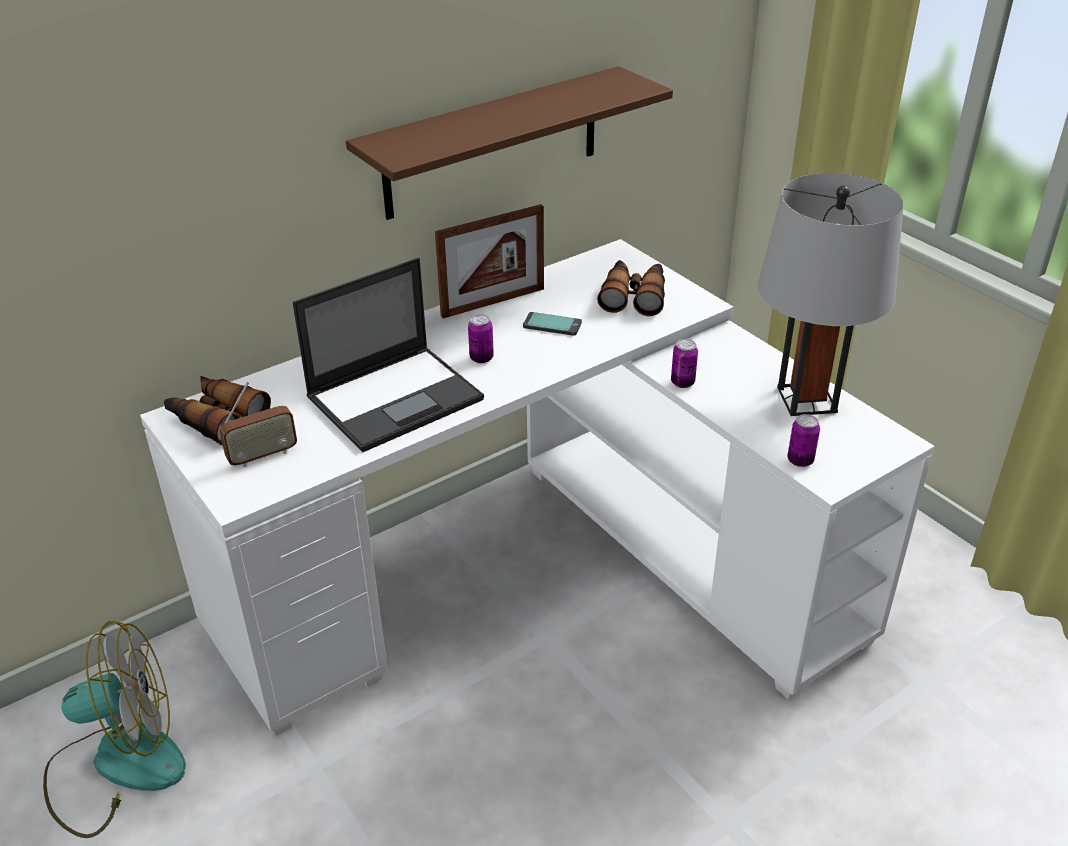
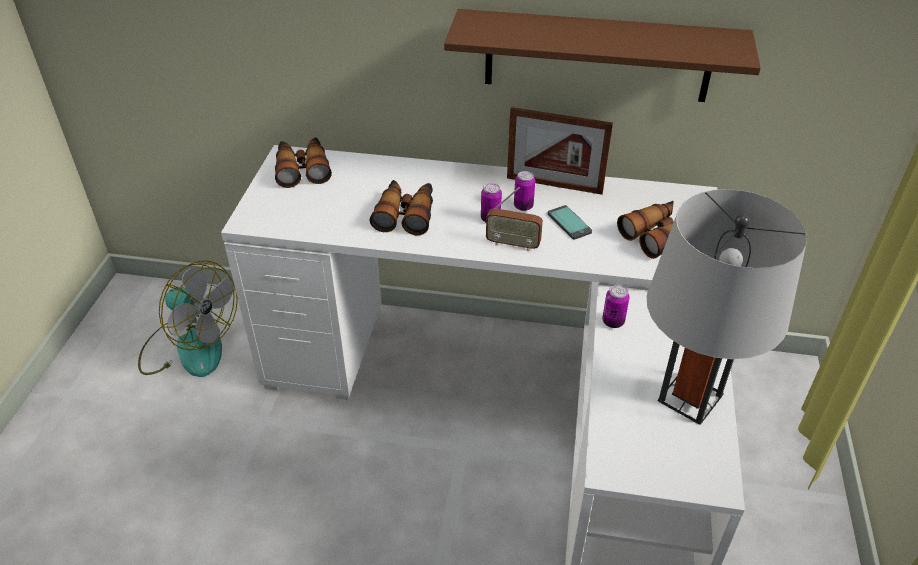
camera: 45 degrees right, 5 degrees up
(262, 456) = (292, 205): radio -> radio (513, 244)
(396, 397) = (406, 214): laptop -> binoculars
(800, 460) = (611, 438): can -> can (523, 206)

